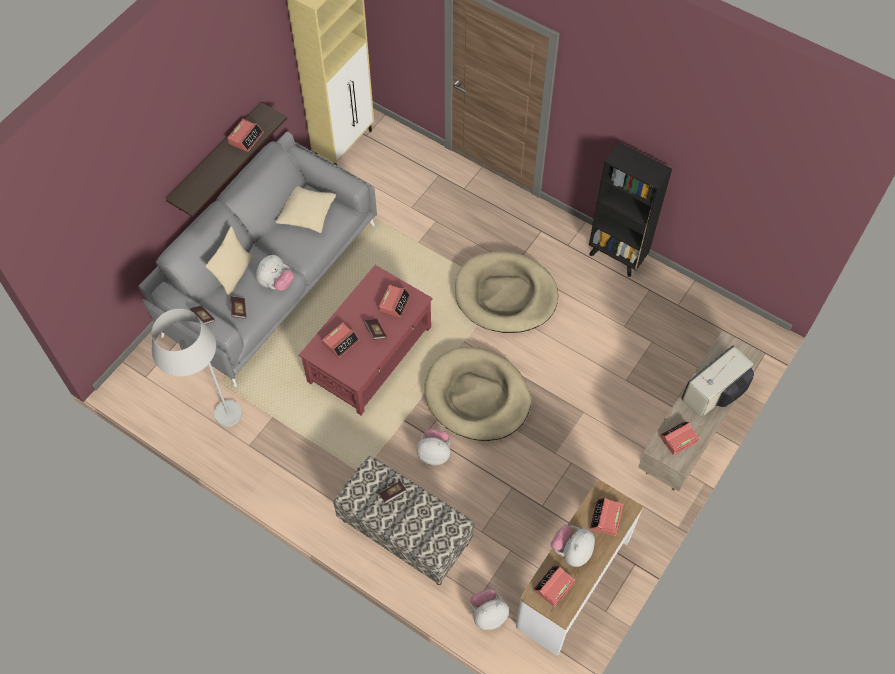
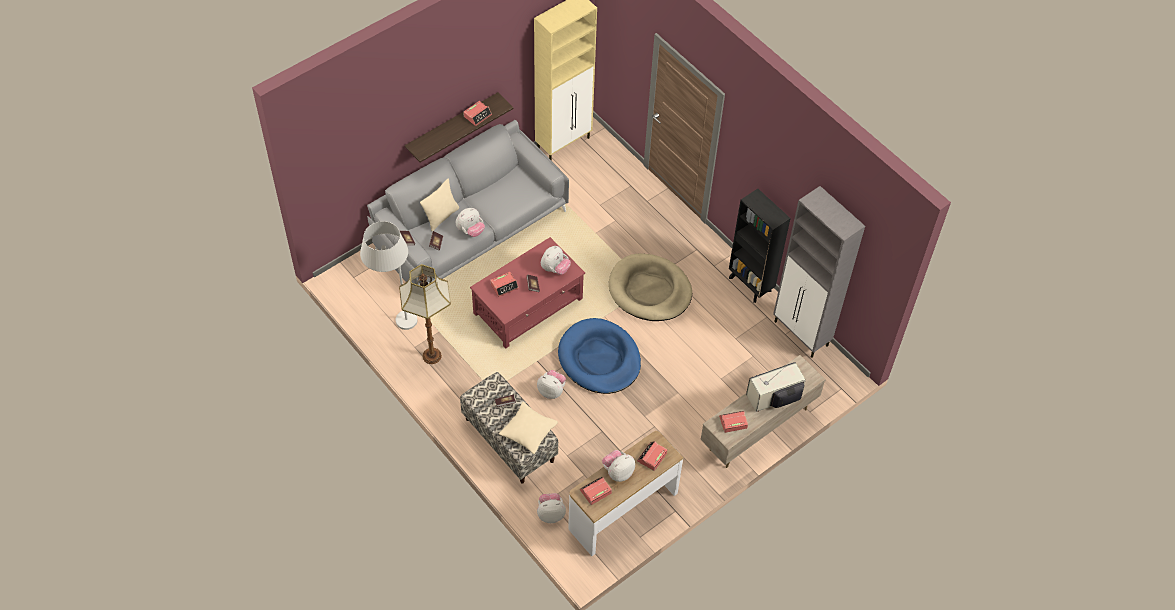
camera: 15 degrees right, 5 degrees down
(273, 450) = (431, 355): none -> floor lamp
(307, 213) = (511, 185): beige pillow -> beige pillow (528, 431)
(394, 303) = (555, 269): alarm clock -> plush toy
(477, 396) = (599, 359): beige dog bed -> blue dog bed
(696, 300) = (801, 334): none -> grey cabinet

